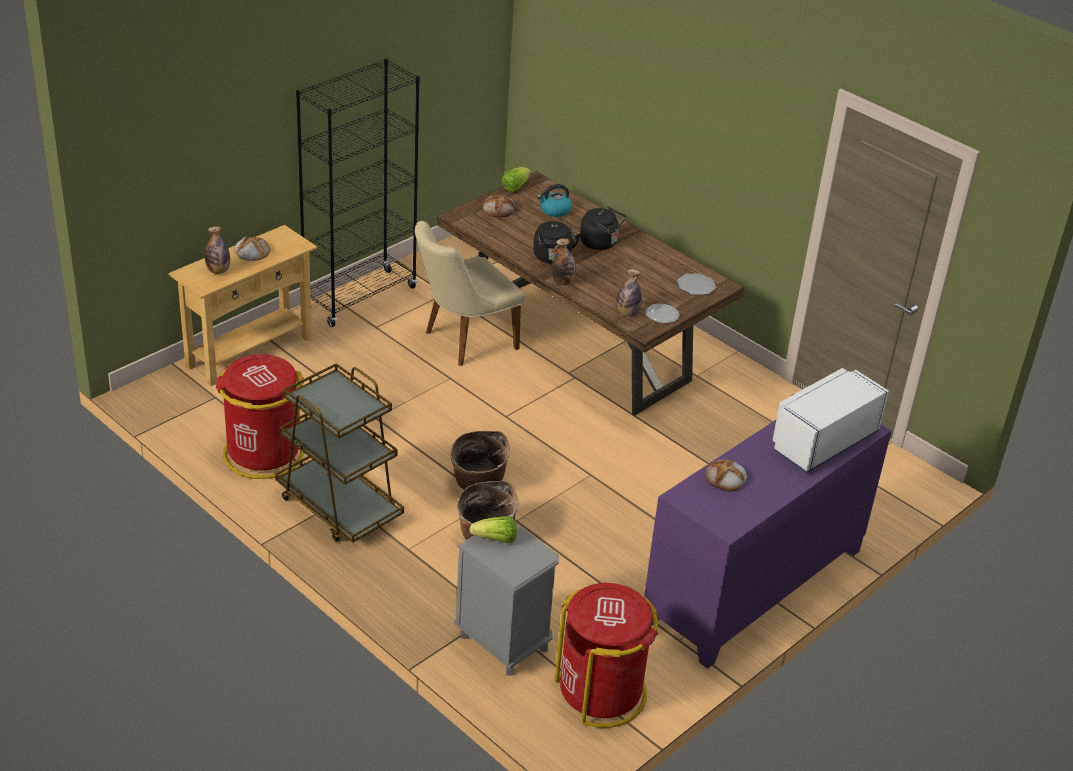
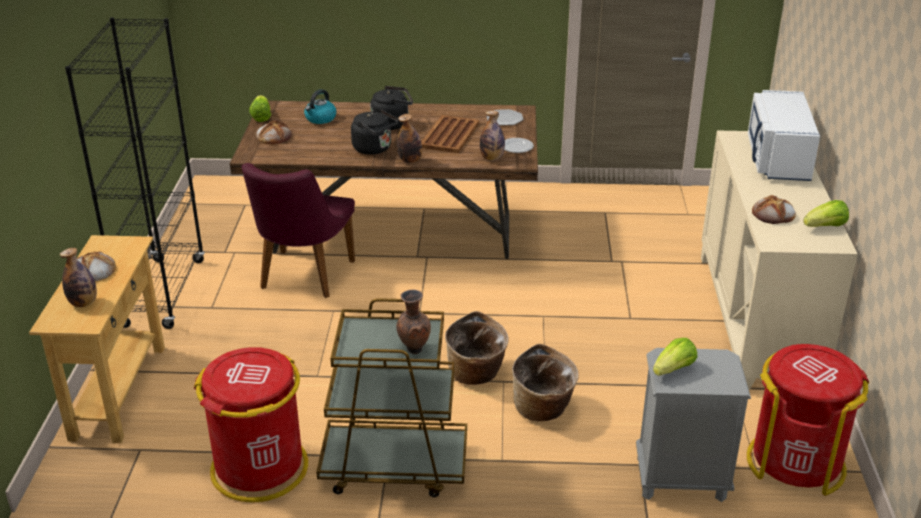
camera: 40 degrees left, 5 degrees down
(343, 416) = (413, 349): none -> brown vase
(463, 341) = (302, 278): beige chair -> purple chair
(627, 276) = (449, 135): none -> brown tray
(747, 512) = (825, 227): none -> lettuce
(755, 586) = (757, 320): purple cabinet -> beige cabinet

